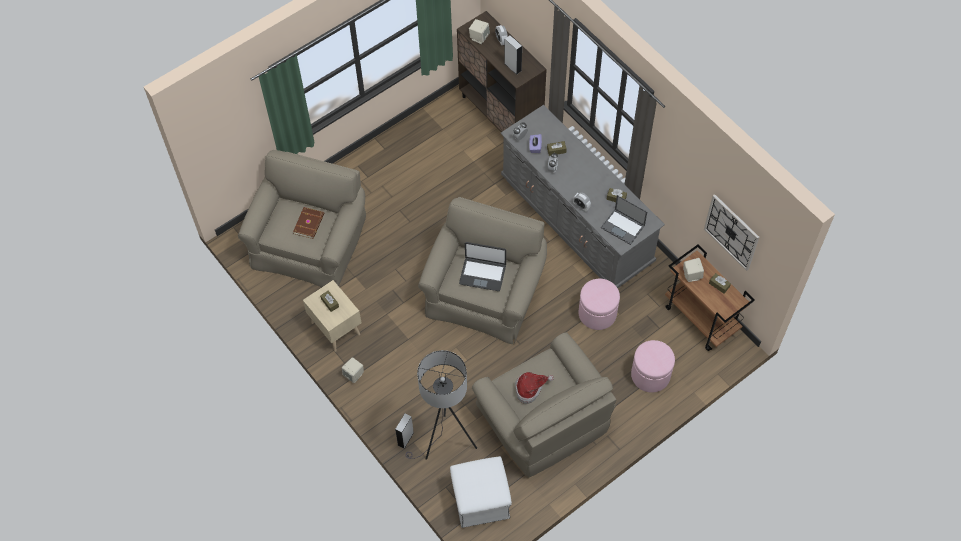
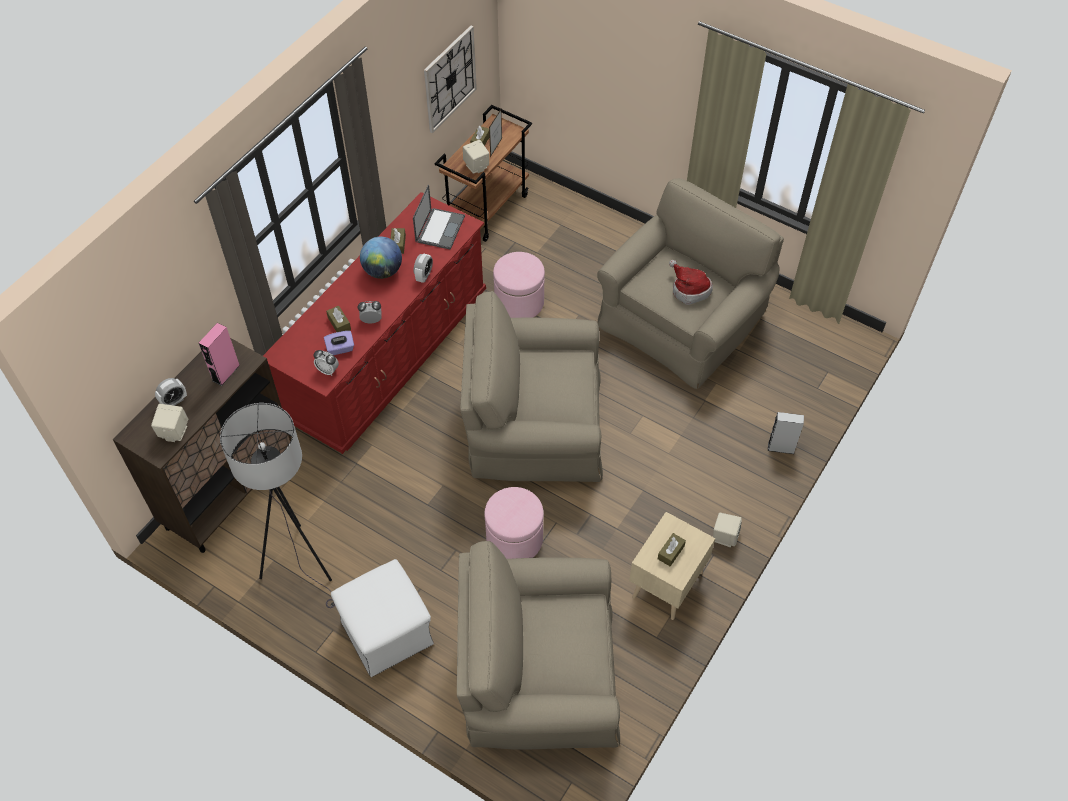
camera: 110 degrees left, 5 degrees down
(309, 223) = (553, 625): brown book -> none
(446, 444) = (764, 404): grey floor lamp -> grey floor lamp (302, 563)
(480, 500) = (814, 350): white ottoman -> white ottoman (387, 633)
(482, 274) = (550, 380): laptop -> none
(512, 67) = (226, 373): grey speaker -> pink speaker
(576, 220) = (388, 356): grey dresser -> red dresser
(594, 184) = (383, 271): none -> globe
(650, 375) = (579, 237): pink ottoman -> pink ottoman (514, 539)
(709, 294) = (496, 147): none -> picture frame

